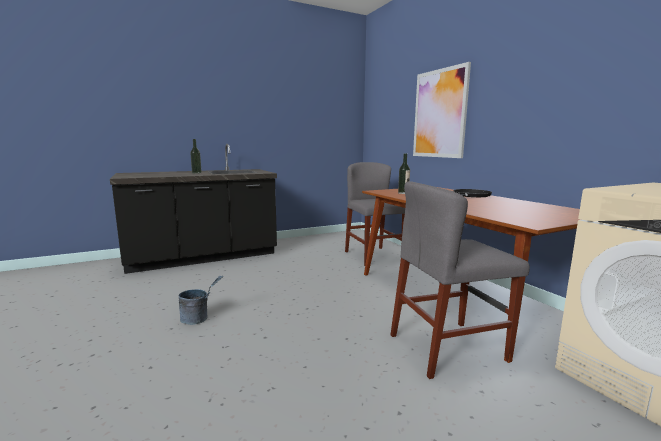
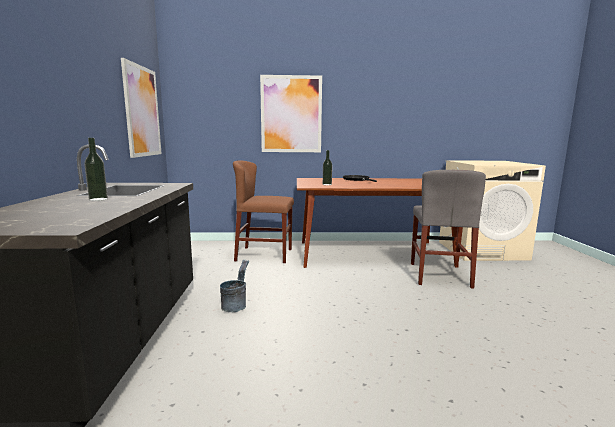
camera: 65 degrees left, 0 degrees up
(199, 318) = (347, 362): grey bucket -> grey bucket (236, 305)
(324, 121) = (142, 111): none -> picture
(373, 256) = (264, 255): grey chair -> brown chair

